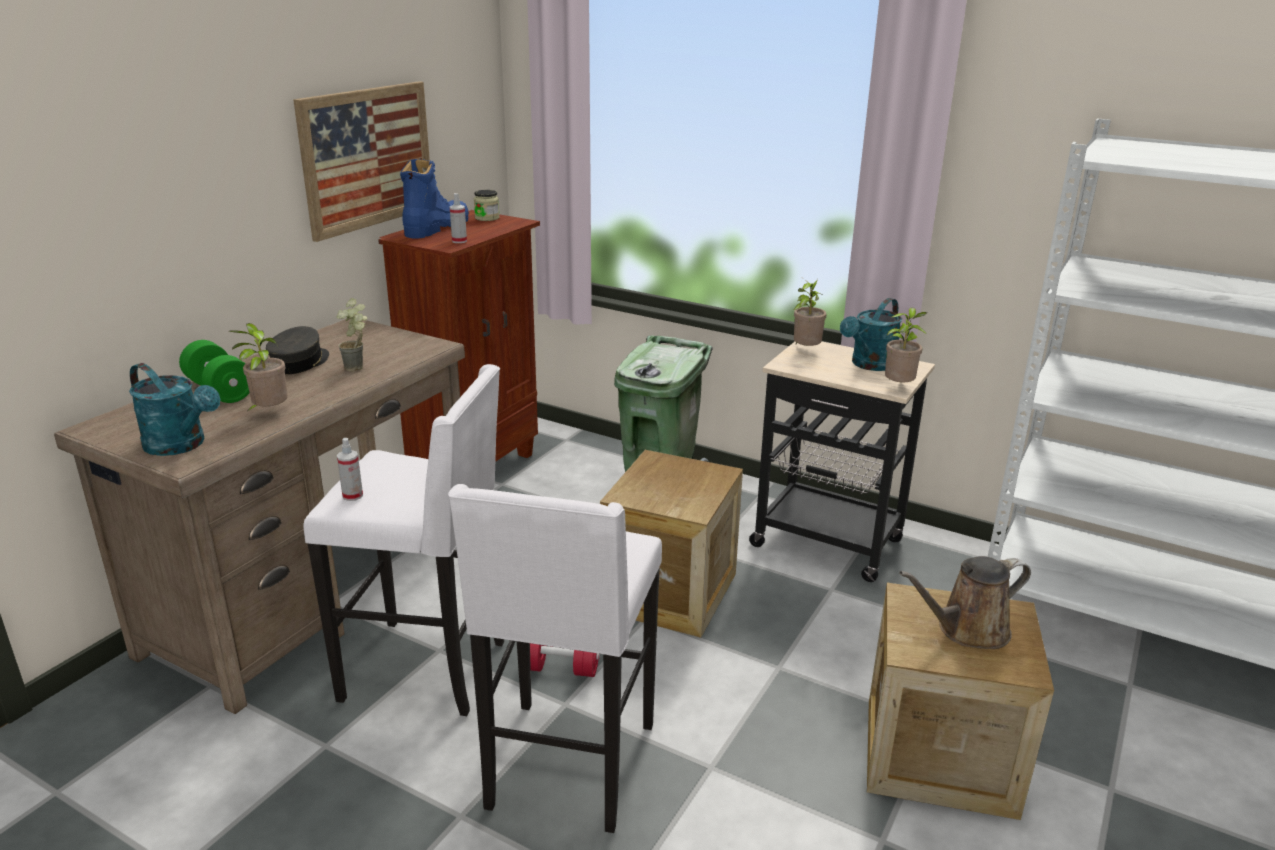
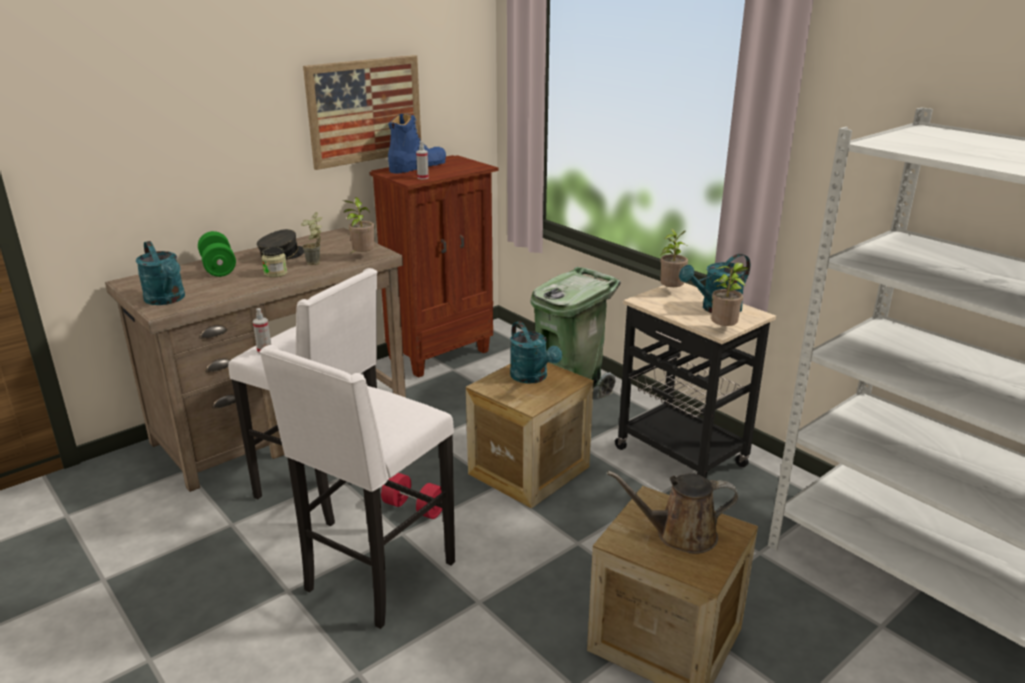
camera: 20 degrees right, 0 degrees up
(269, 412) = (235, 286): potted plant -> potted plant (362, 256)
(487, 218) = (461, 162): jar -> jar (275, 273)
(672, 477) = (532, 377): none -> turquoise watering can

